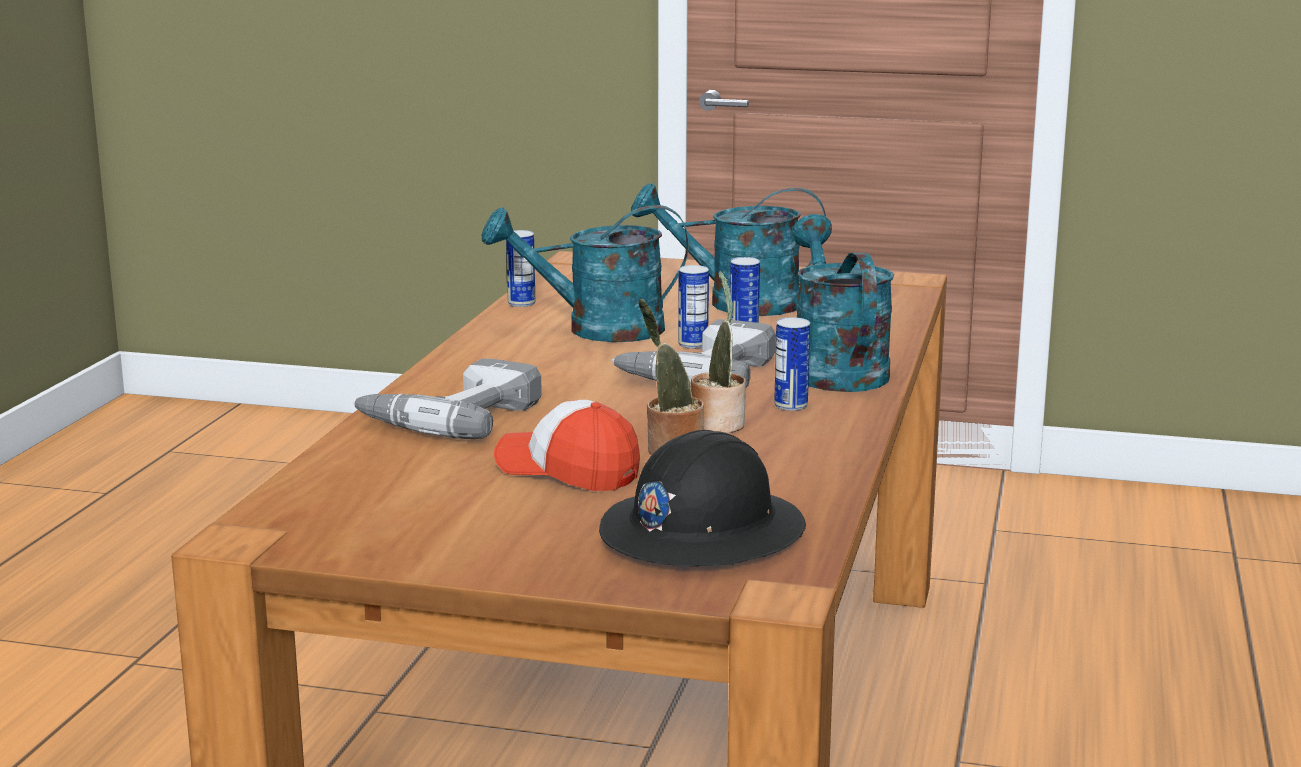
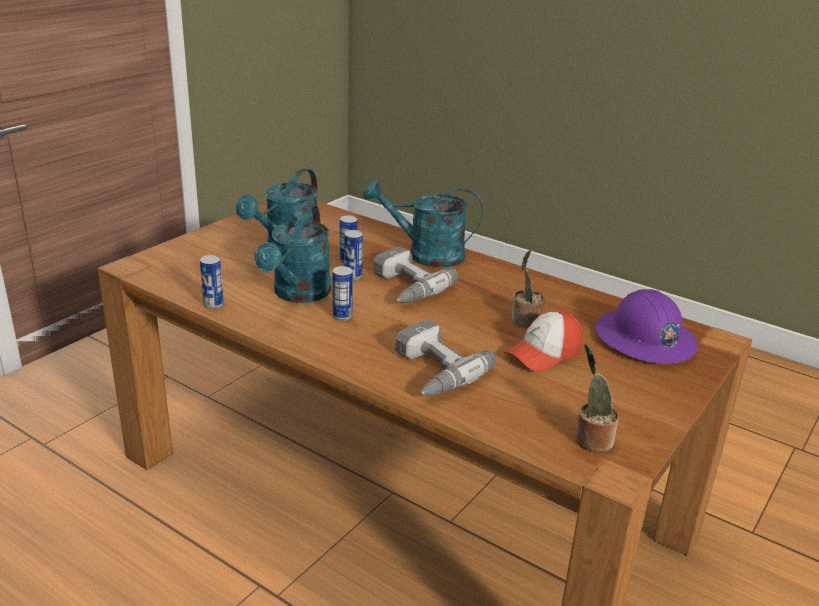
camera: 70 degrees left, 10 degrees up
(701, 533) = (644, 339): black hard hat -> purple hard hat
(718, 423) = (491, 301): potted plant -> potted plant (591, 439)
(791, 406) = (475, 278): can -> can (342, 316)

